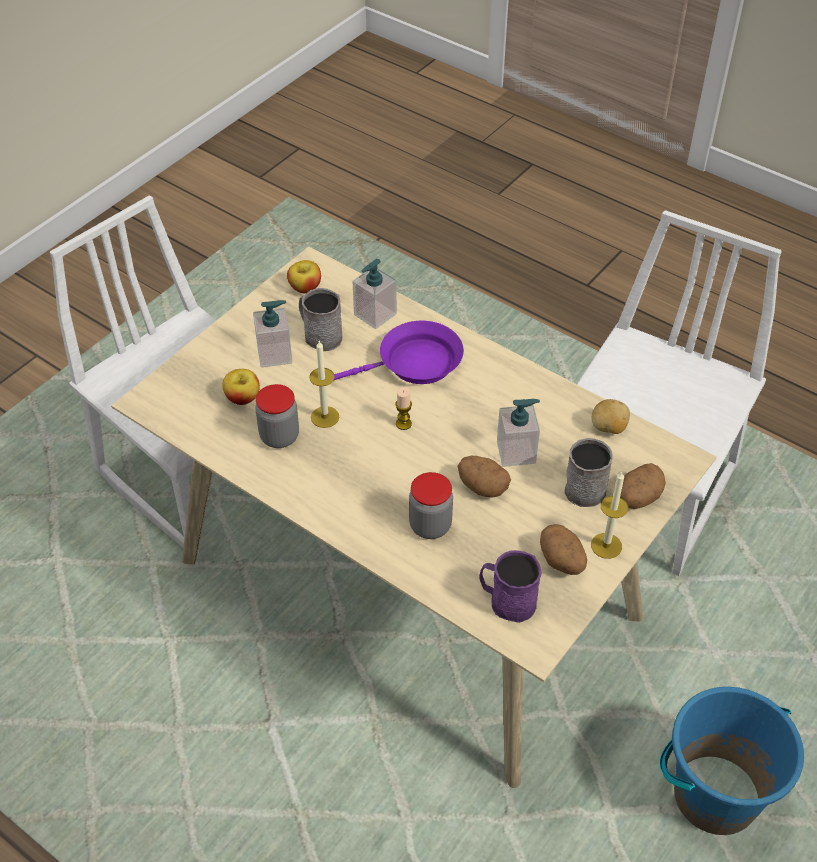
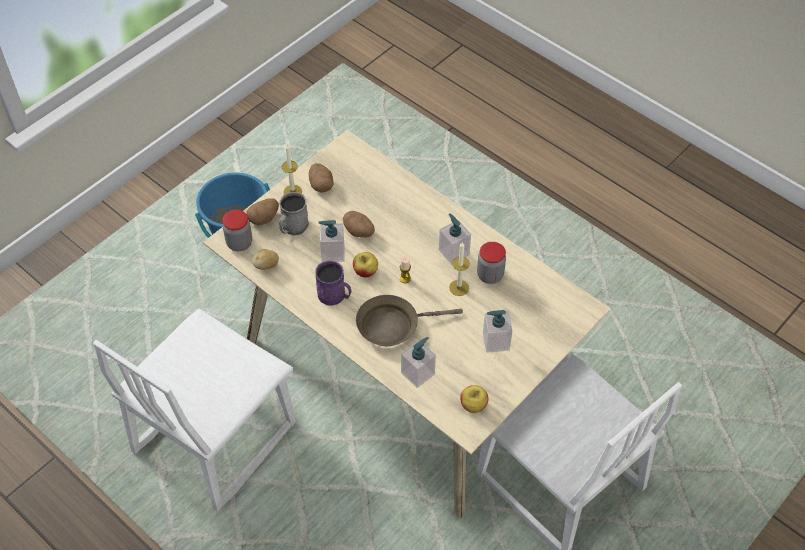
camera: 175 degrees left, 5 degrees up
(243, 398) = (517, 306): apple -> apple (365, 271)
(319, 335) = (462, 357): grey mug -> none
(333, 466) = (454, 252): none -> soap dispenser
(413, 364) = (393, 325): purple frying pan -> brown frying pan
(430, 526) = (395, 210): jar -> jar (239, 243)
(507, 601) = (358, 166): purple mug -> purple mug (335, 296)

